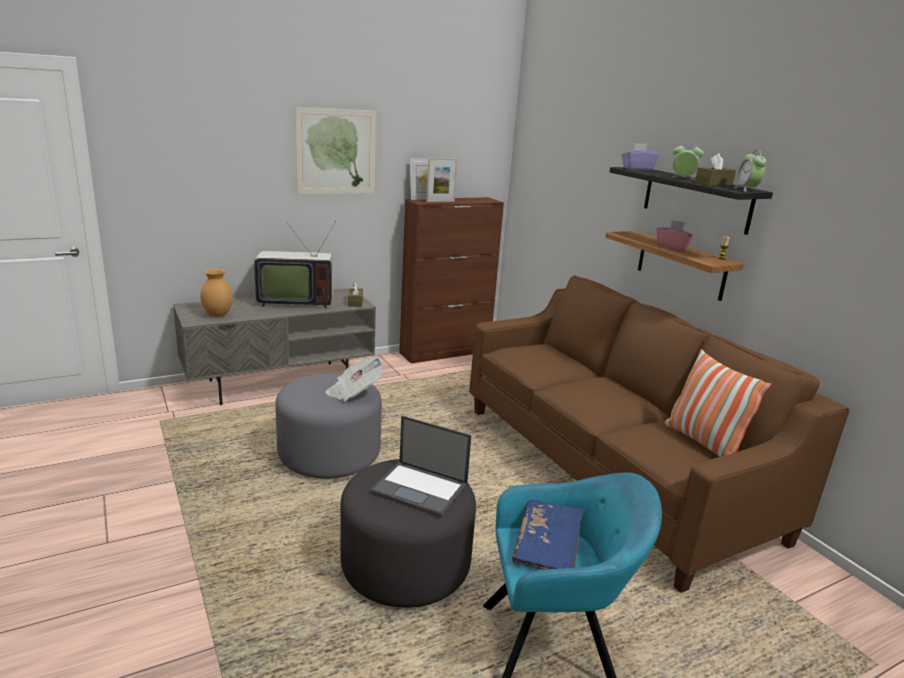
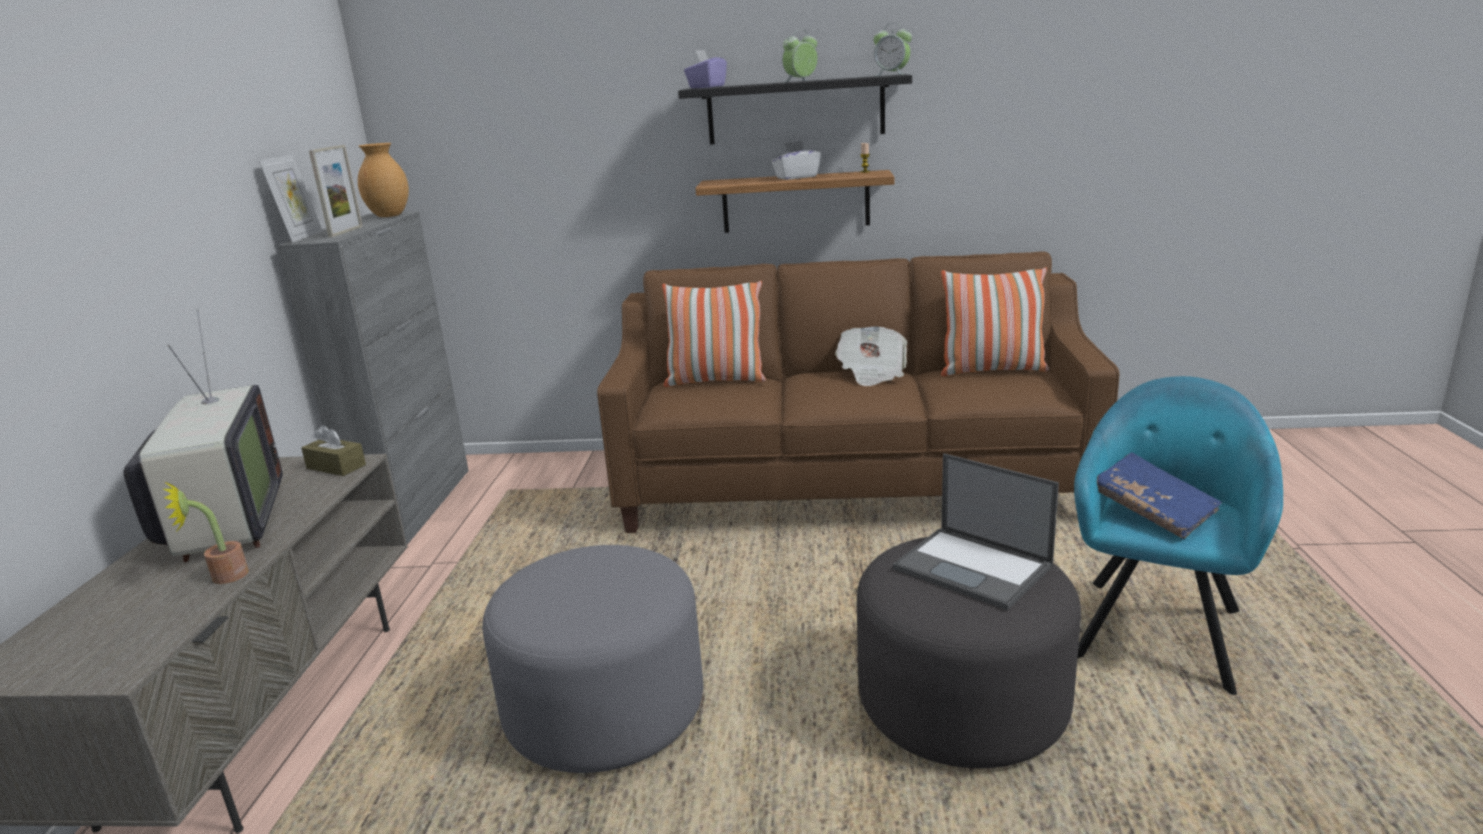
camera: 55 degrees left, 0 degrees up
(218, 315) = (140, 629): brown vase -> brown vase (390, 216)
(257, 314) = (222, 577): none -> potted plant
(294, 301) = (225, 524): television -> television turned 45 degrees counterclockwise
(336, 152) = (142, 167): picture -> none
(354, 392) = (624, 563): newspaper -> newspaper (871, 373)
(420, 489) = (974, 568): laptop -> laptop turned 75 degrees clockwise
(445, 352) = (416, 505): brown cabinet -> grey cabinet
(561, 356) = (715, 381): none -> pillow
(672, 246) = (796, 177): pink tissue box -> white tissue box
(713, 184) = (843, 78): brown tissue box -> none

